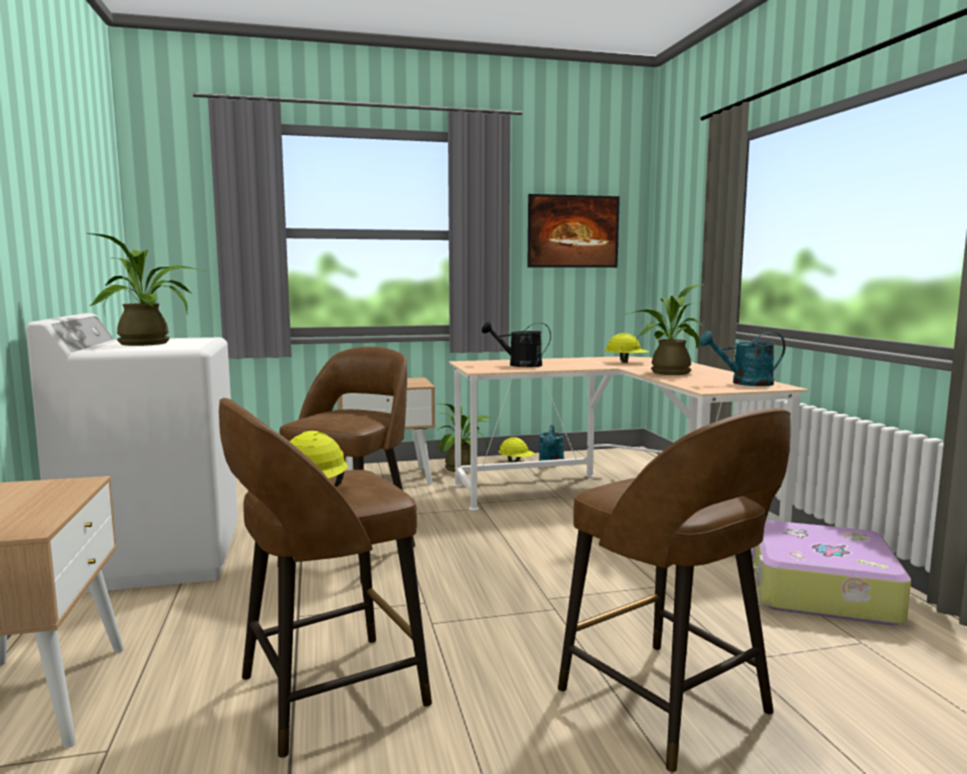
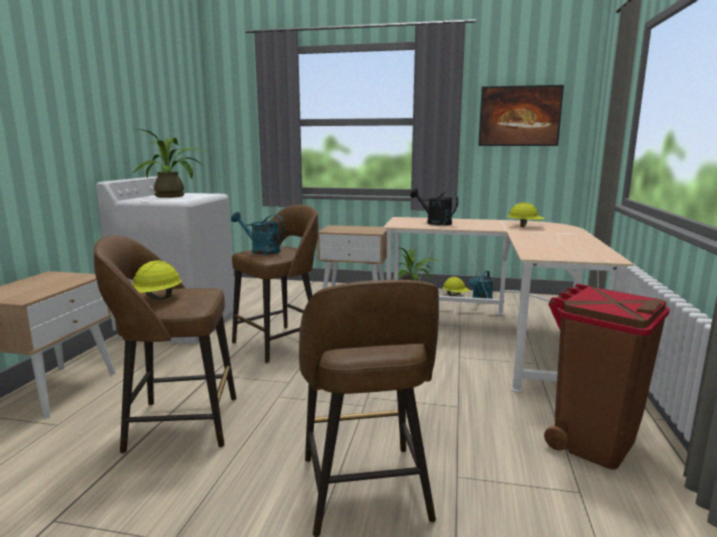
camera: 25 degrees right, 5 degrees up
(665, 373) = (535, 238): potted plant -> none
(744, 383) = (584, 253): turquoise watering can -> turquoise watering can (261, 251)
(819, 591) = (592, 441): suitcase -> brown trash can

